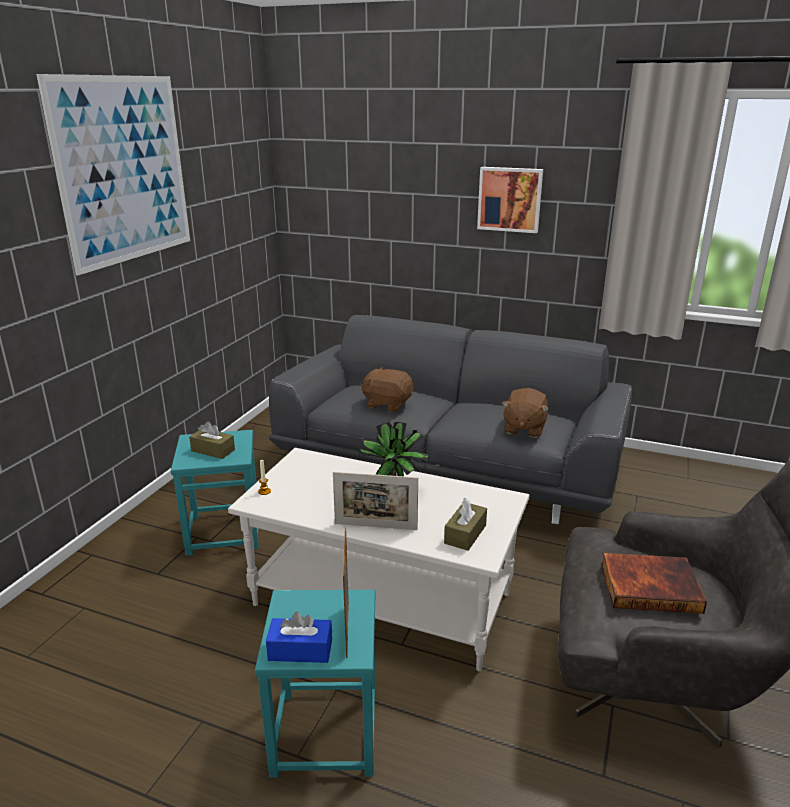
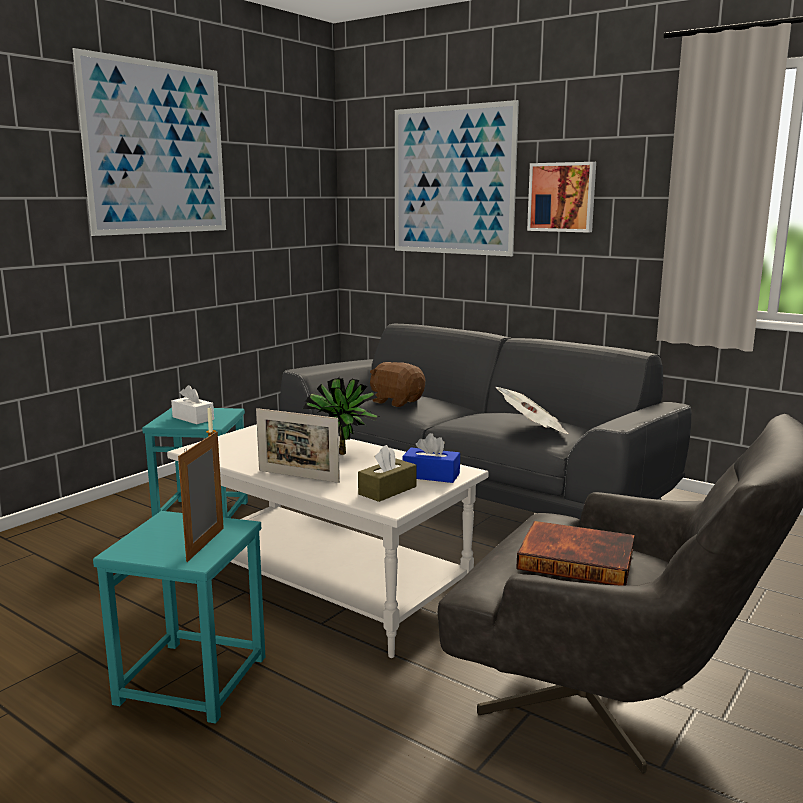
camera: 15 degrees right, 10 degrees down
(213, 450) = (193, 418): brown tissue box -> white tissue box
(300, 650) = (147, 551): blue tissue box -> blue tissue box (431, 475)
(399, 177) = (452, 181): none -> picture
(523, 428) = (532, 429): brown plush toy -> newspaper

